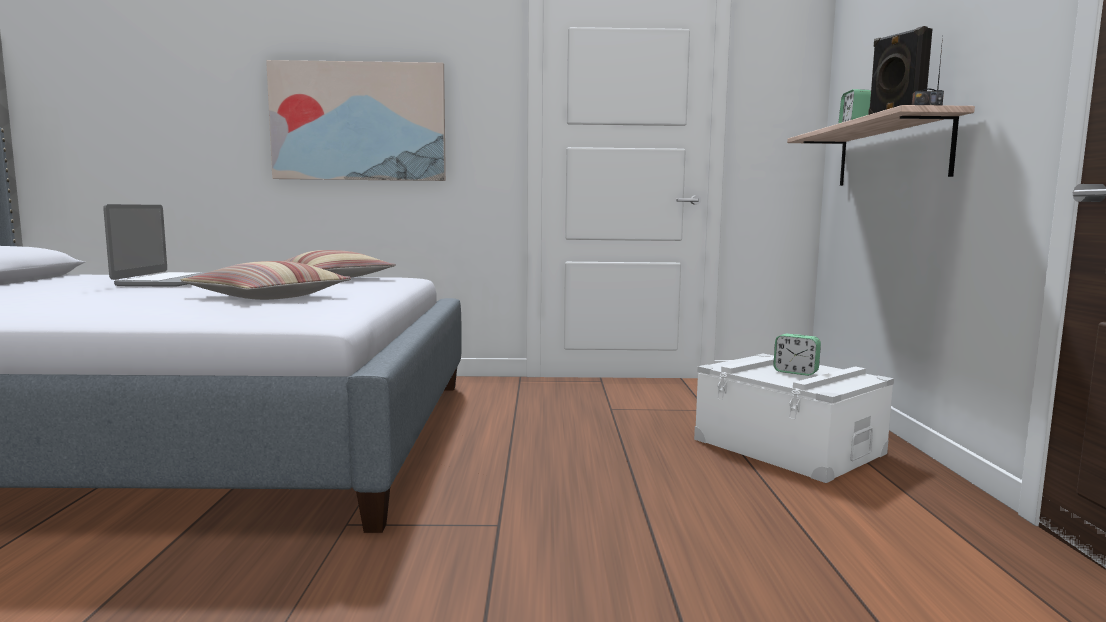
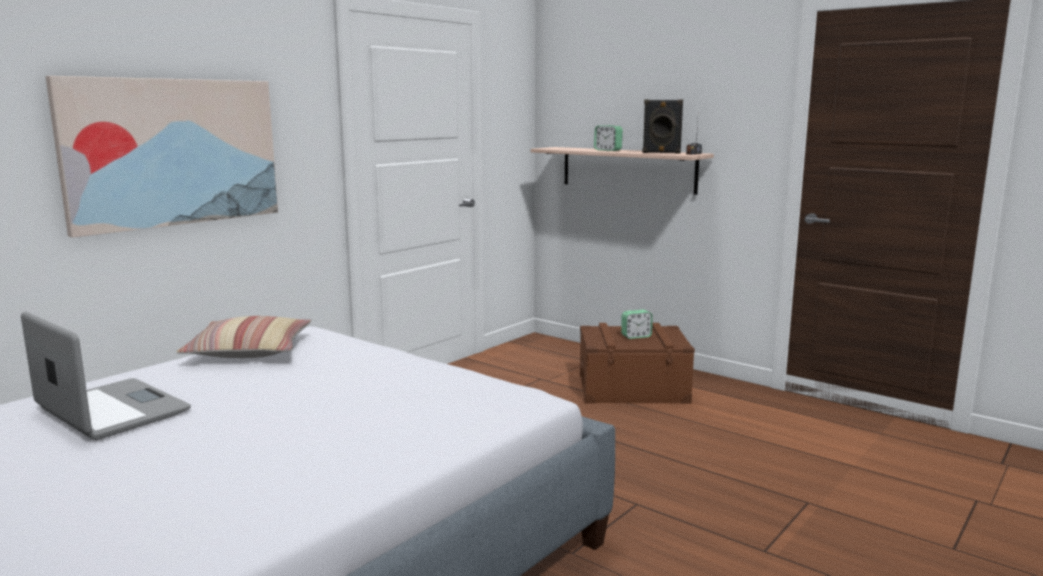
camera: 50 degrees left, 5 degrees up
(268, 297) = (363, 393): pillow -> none
(788, 446) = (632, 388): white storage box -> brown storage box

